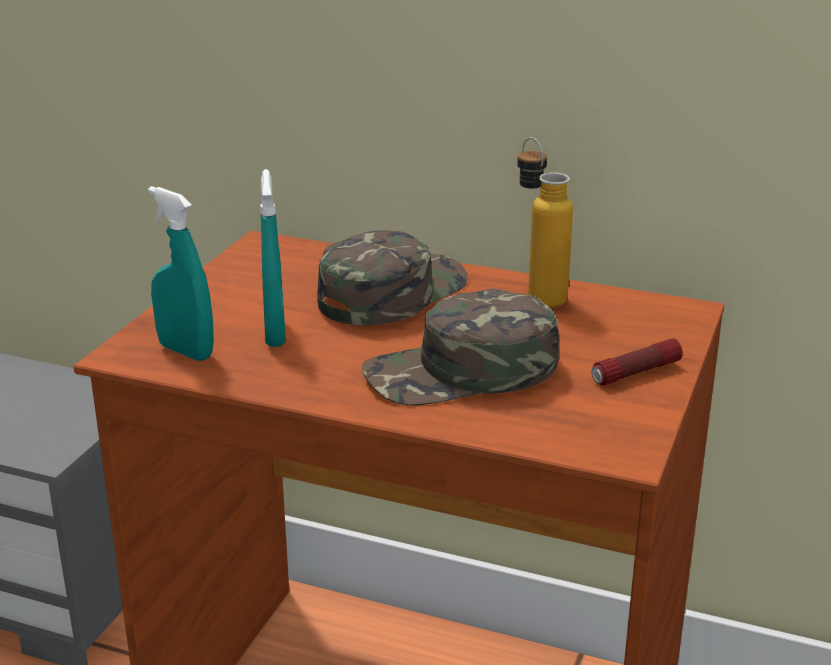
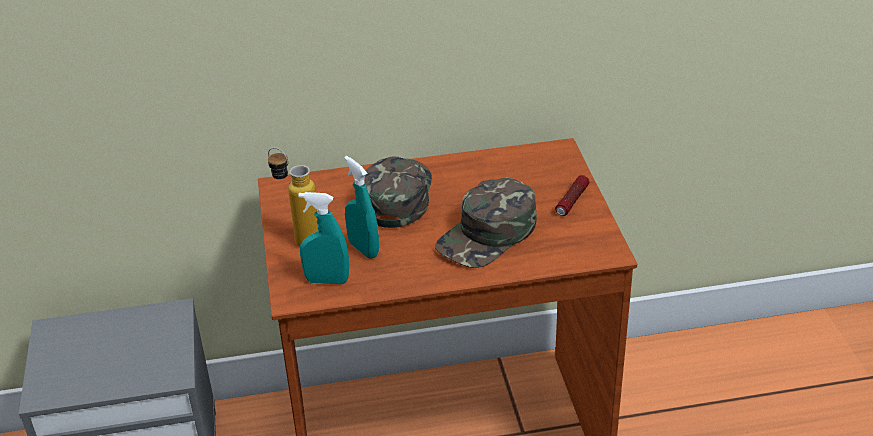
camera: 30 degrees left, 10 degrees up
(537, 295) = (476, 167): bottle -> bottle (299, 238)

